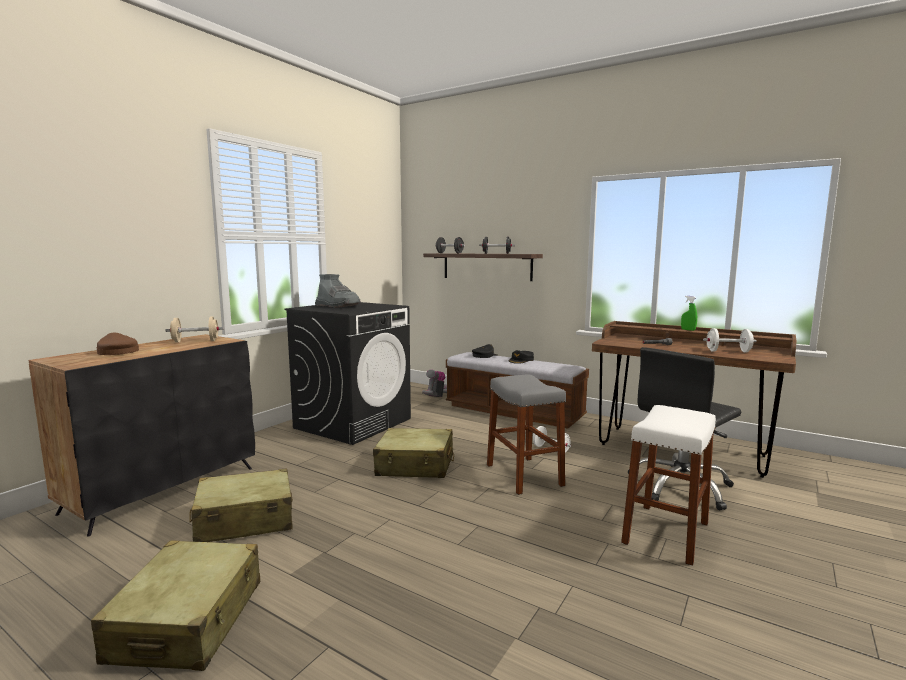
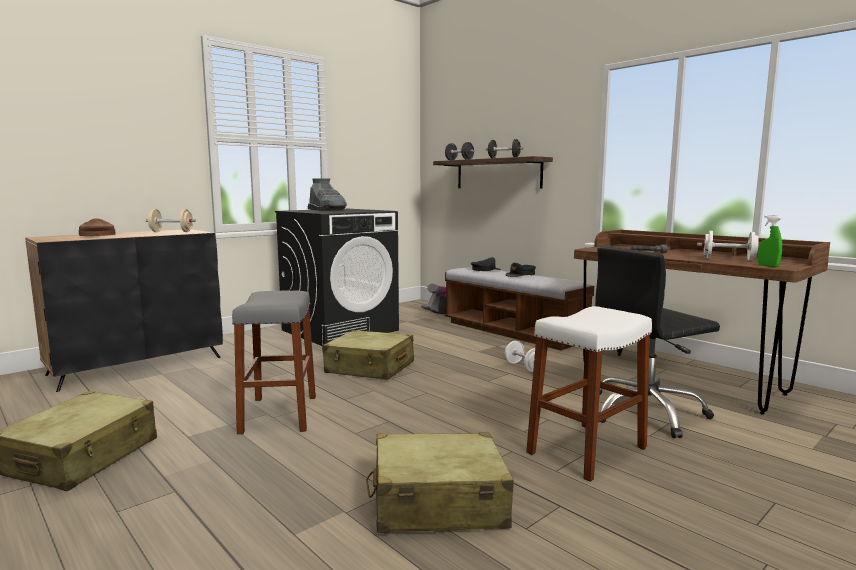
camera: 15 degrees right, 0 degrees up
(244, 520) = (183, 394): beige suitcase -> beige suitcase (437, 503)
(524, 475) = (473, 385): grey stool -> grey stool (279, 414)
(688, 330) = (697, 237): green spray bottle -> green spray bottle (768, 266)

